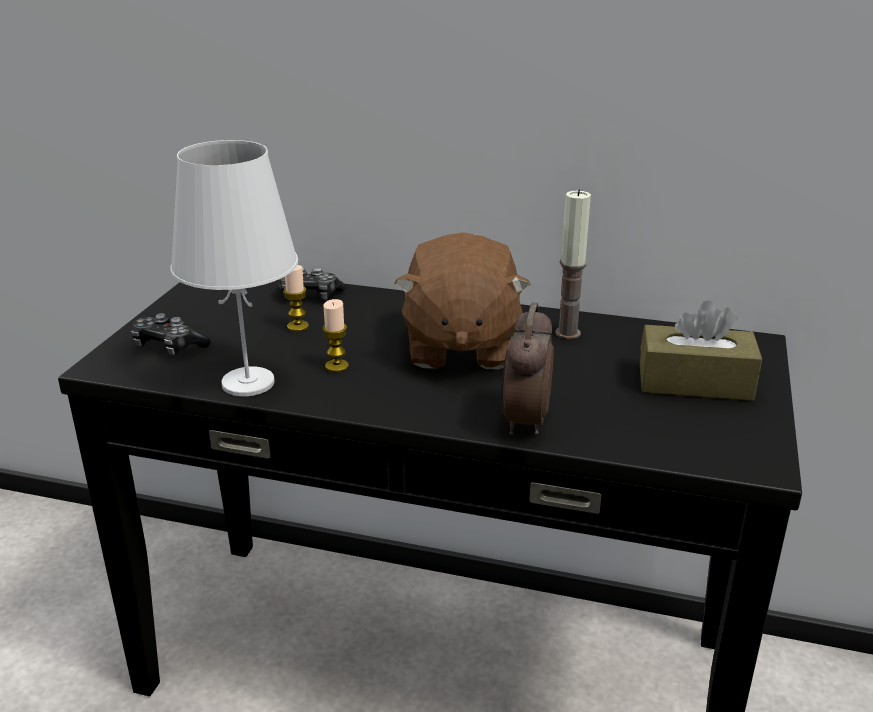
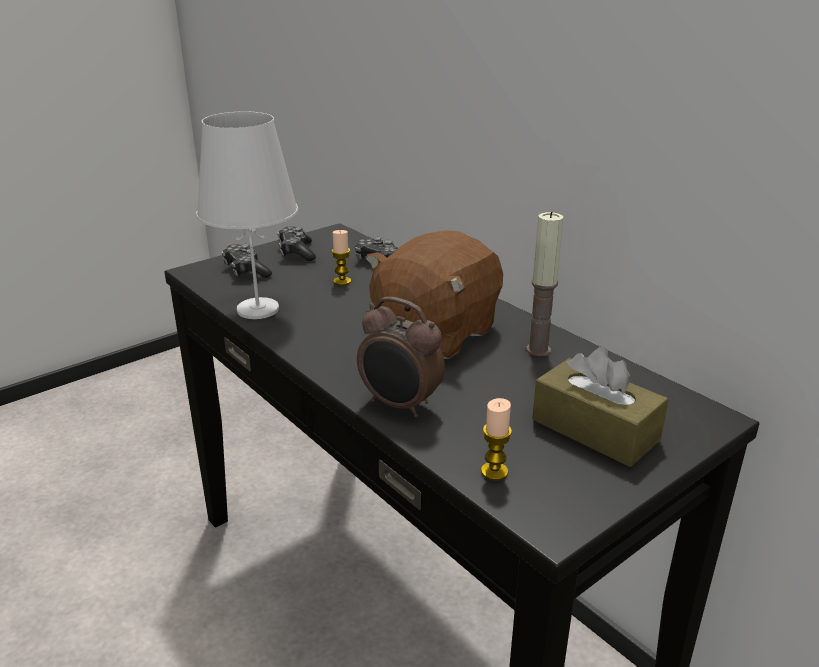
camera: 35 degrees right, 0 degrees up
(198, 310) = (296, 252): none -> game controller
(336, 366) = (328, 317): candle -> candle (494, 472)
(524, 422) = (399, 405): alarm clock -> alarm clock turned 105 degrees counterclockwise

